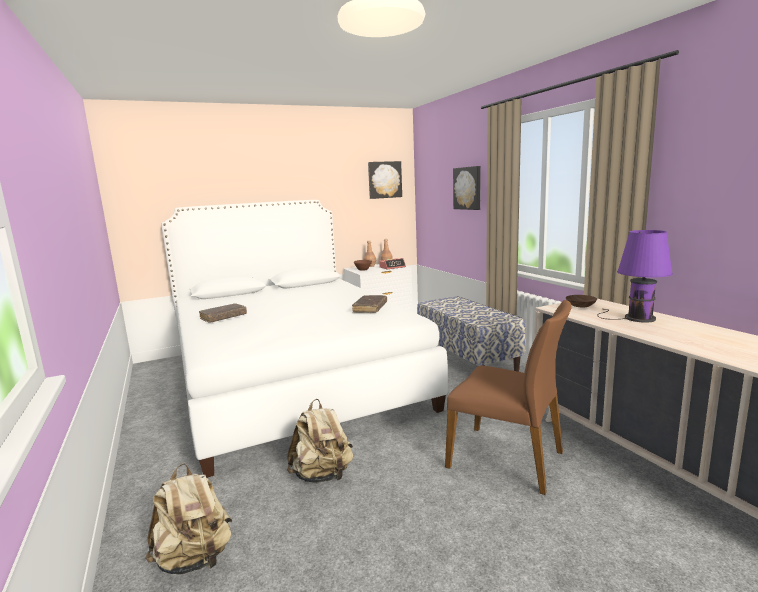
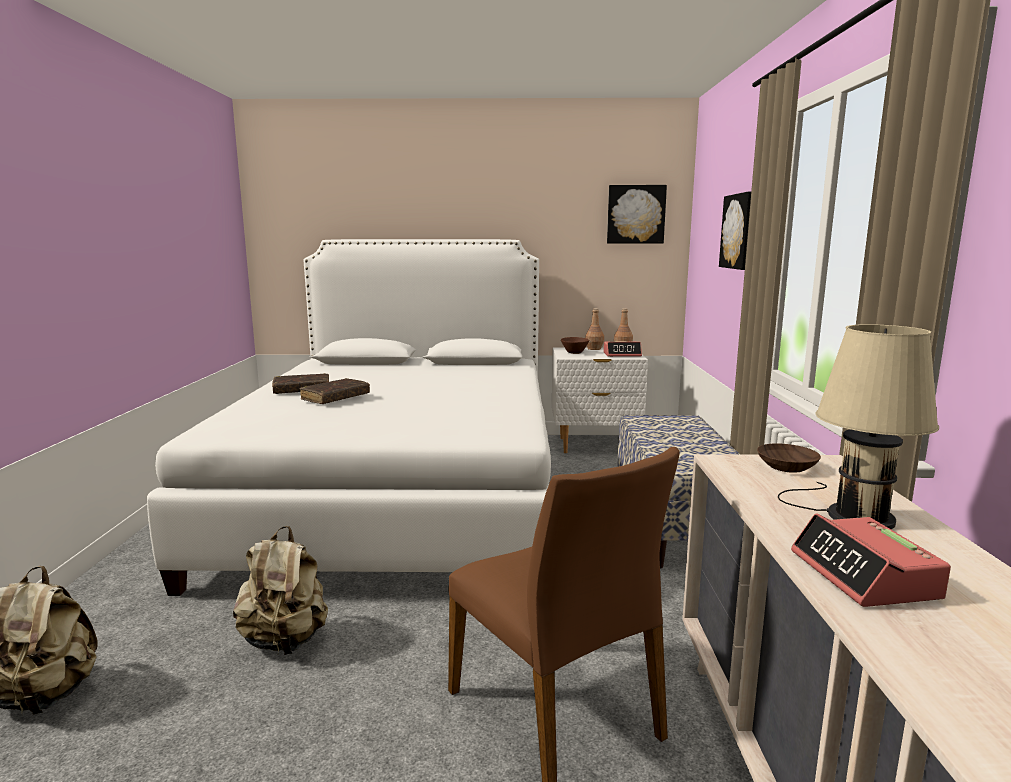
camera: 25 degrees right, 0 degrees up
(370, 308) = (488, 410): brown book -> brown book (335, 398)
(636, 318) = (853, 515): purple table lamp -> beige table lamp
(674, 337) = (864, 575): none -> alarm clock

